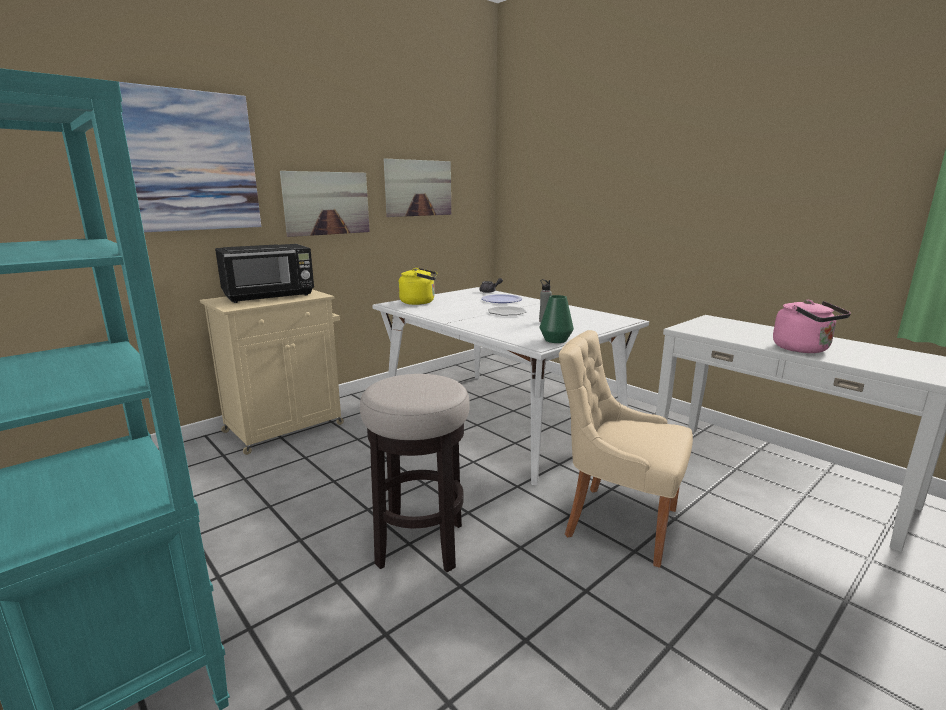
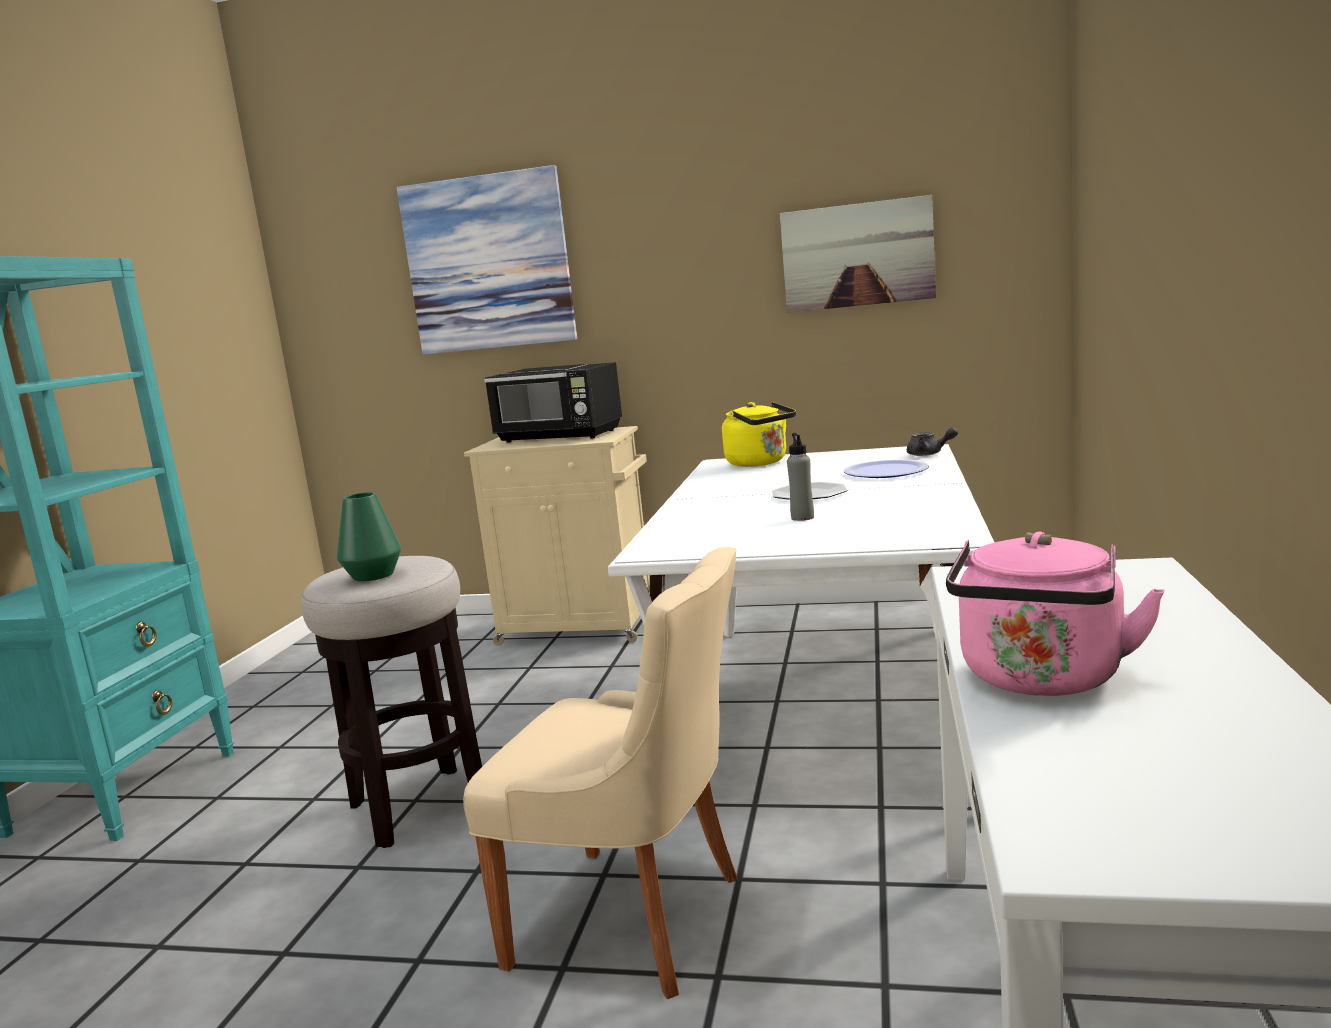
camera: 55 degrees right, 5 degrees down
(327, 203) = (677, 298): picture -> none
(556, 340) = (696, 550): green vase -> green vase (373, 575)
(616, 521) = (635, 920): beige chair -> beige chair turned 120 degrees clockwise

